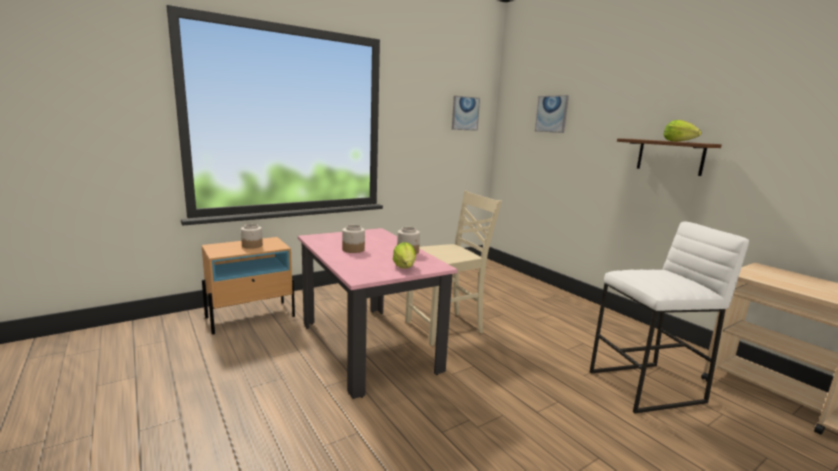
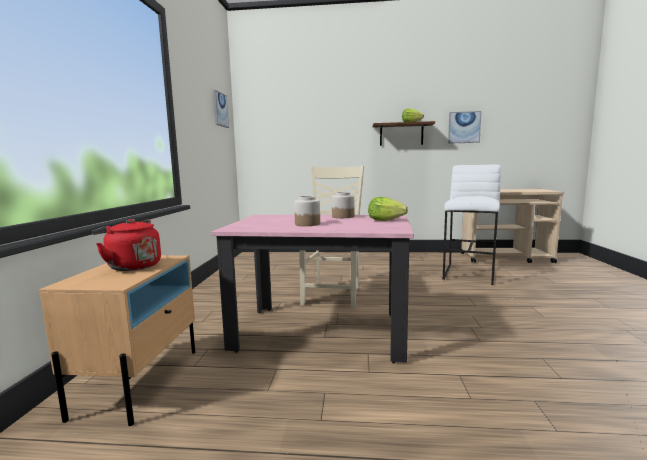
camera: 50 degrees left, 5 degrees down
(252, 245) = (132, 266): jar -> red kettle
(551, 114) = (298, 111): picture -> picture (464, 127)

